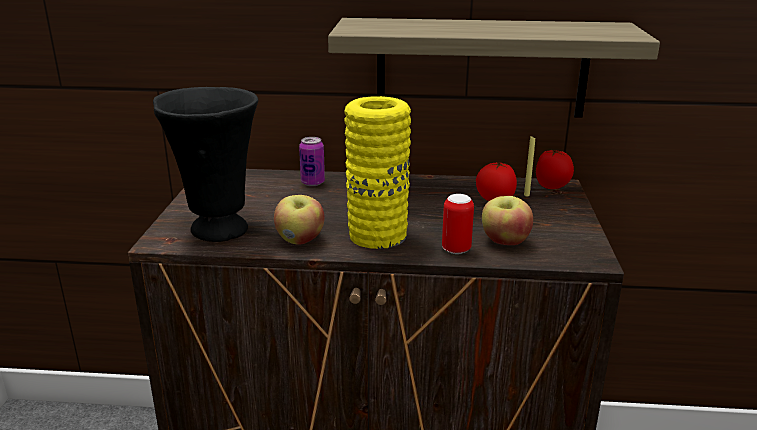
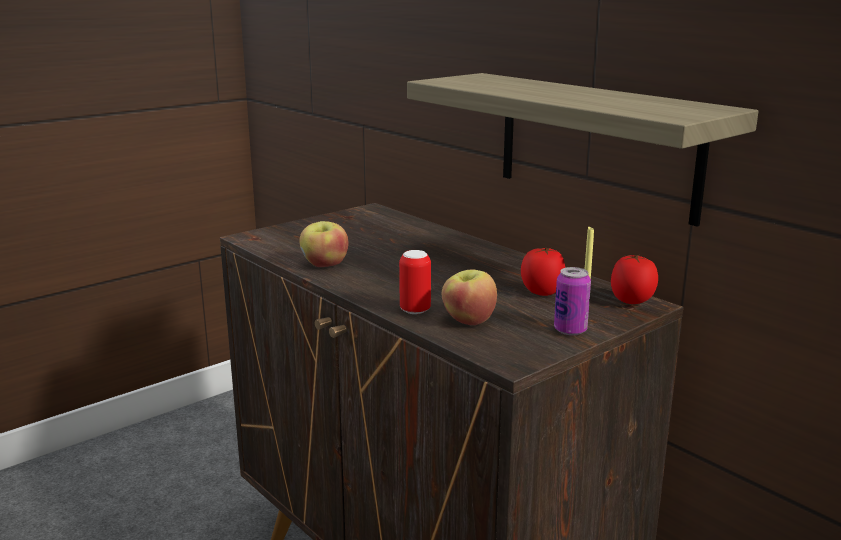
camera: 45 degrees right, 5 degrees down
(218, 229) = (293, 241): black vase -> none
(312, 182) = (424, 234): can -> can (570, 330)
(377, 235) = (381, 281): yellow vase -> none

